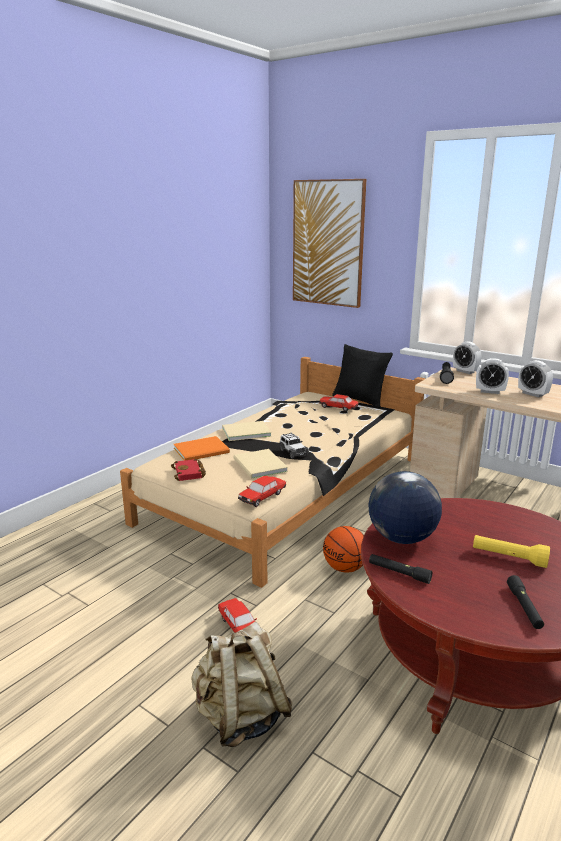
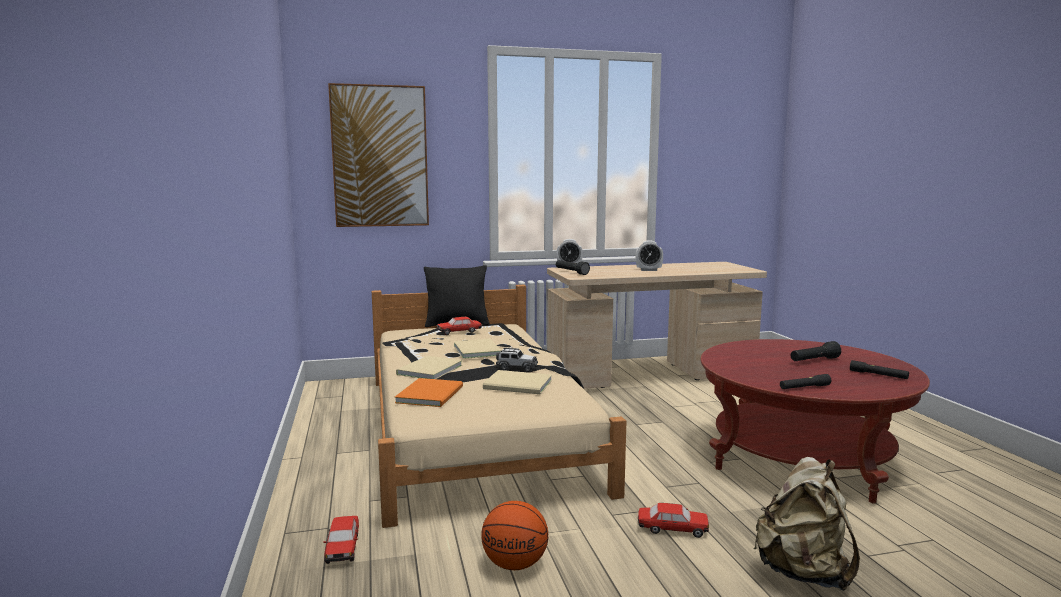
camera: 50 degrees left, 10 degrees down
(190, 473) = (474, 412): red book -> none
(262, 497) = (583, 401): toy car -> toy car (343, 547)
(307, 428) = (478, 350): none -> beige book
(345, 568) = (642, 455): basketball -> basketball (515, 564)
(401, 538) = (754, 373): globe -> none
(490, 391) = (624, 273): alarm clock -> none
(508, 558) = (814, 361): yellow flashlight -> black flashlight

